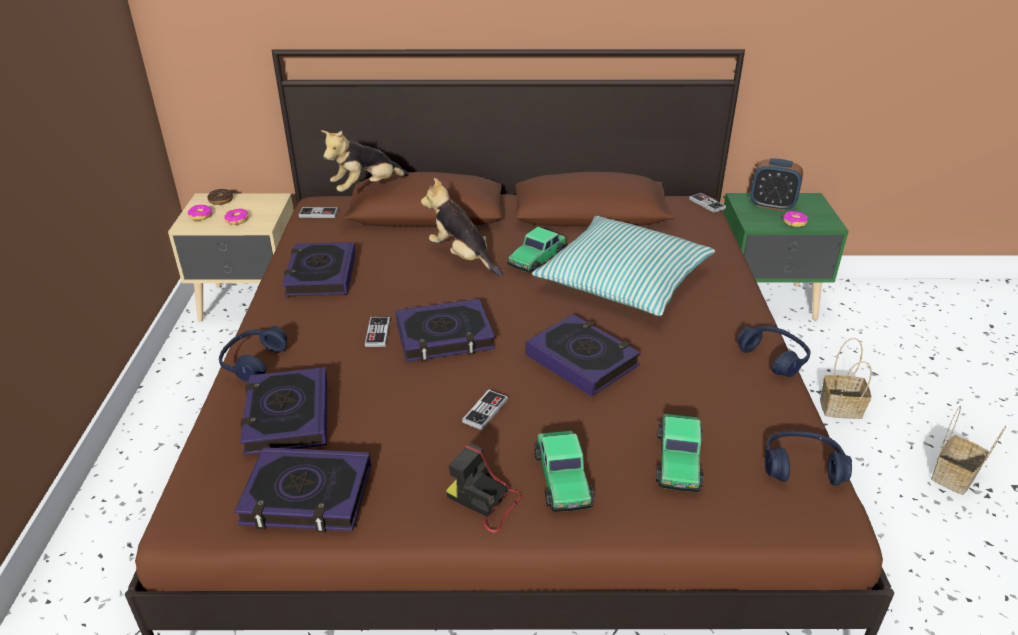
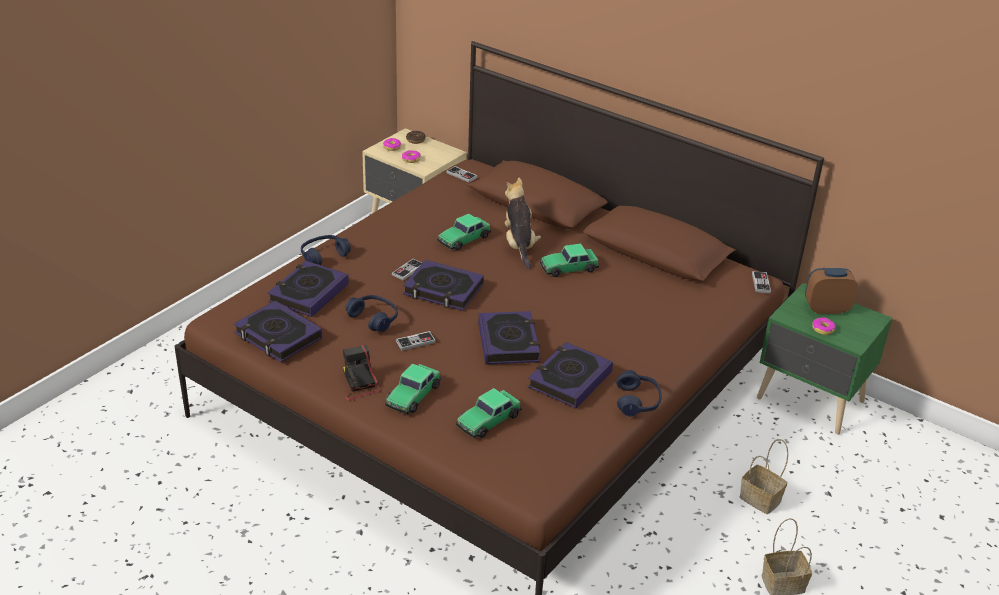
camera: 35 degrees right, 0 degrees up
(321, 275) = (416, 219): book -> book (569, 379)
(366, 188) = (491, 168): plush toy -> none
(398, 274) = (463, 239): none -> toy car
(623, 280) = (609, 308): pillow -> none
(772, 205) = (826, 309): alarm clock -> alarm clock turned 120 degrees clockwise
(802, 467) = (557, 461): blue headphones -> blue headphones (374, 318)

